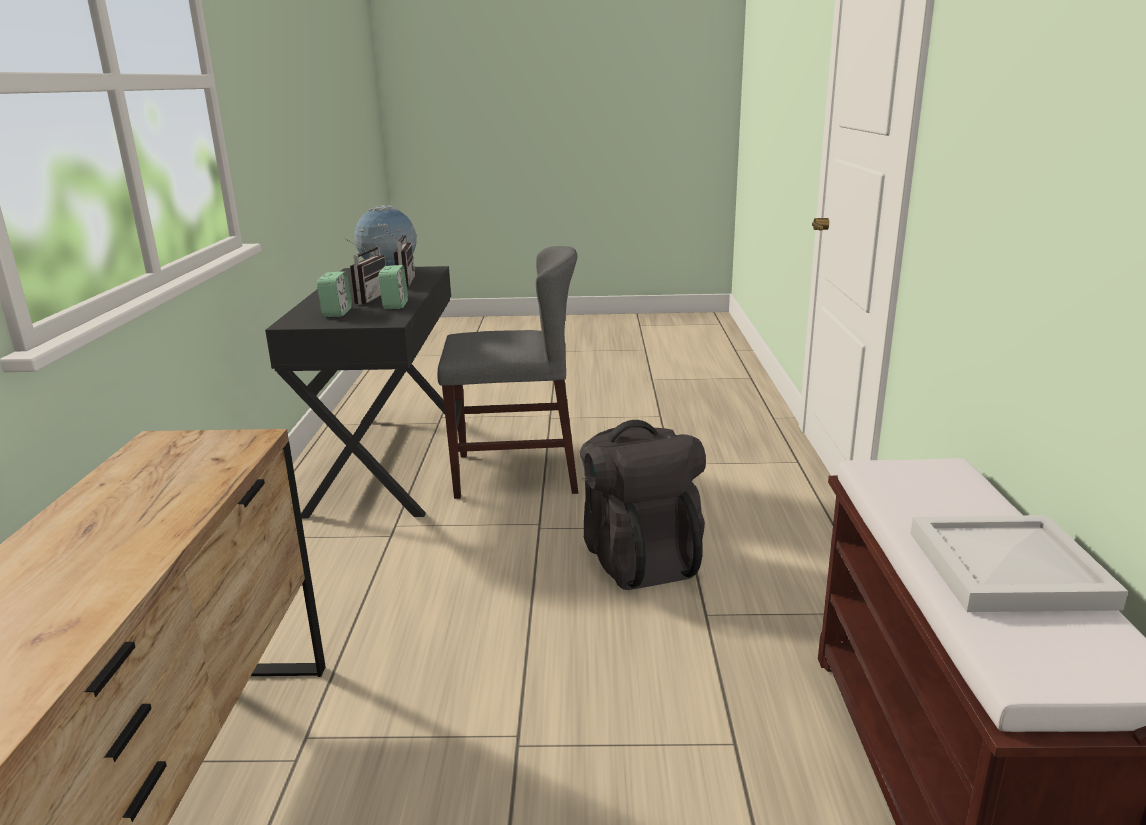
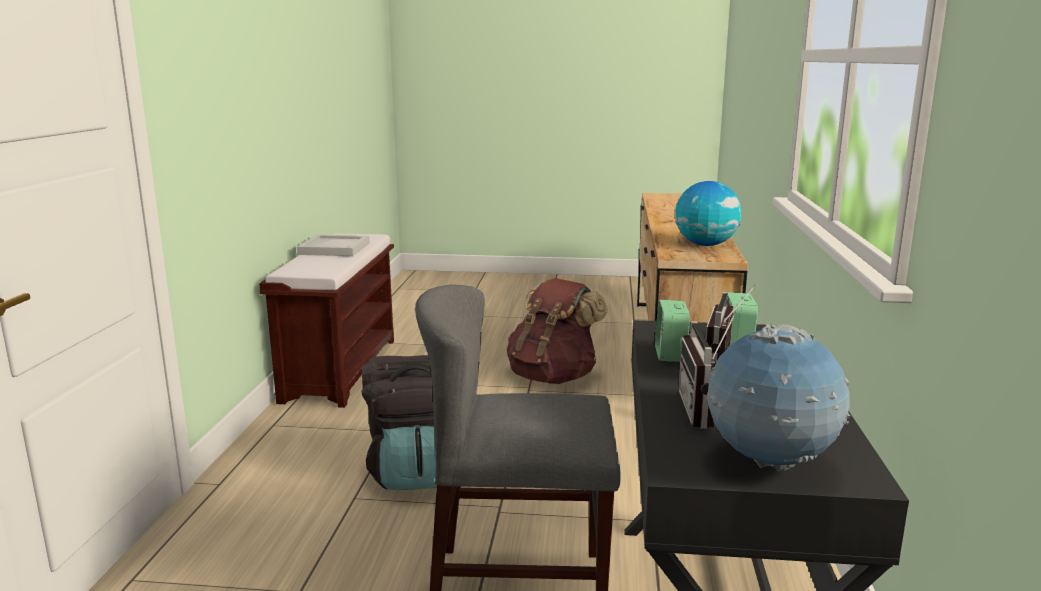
camera: 175 degrees left, 5 degrees down
(136, 483) = (705, 245): none -> globe
(466, 791) = (553, 377): none -> brown backpack

